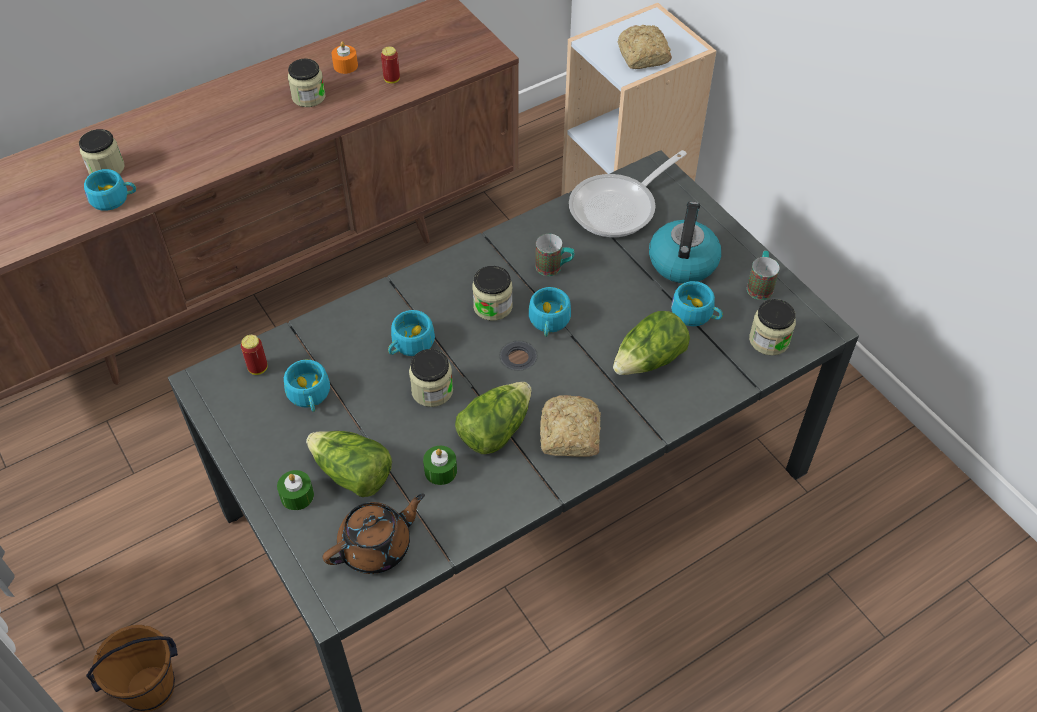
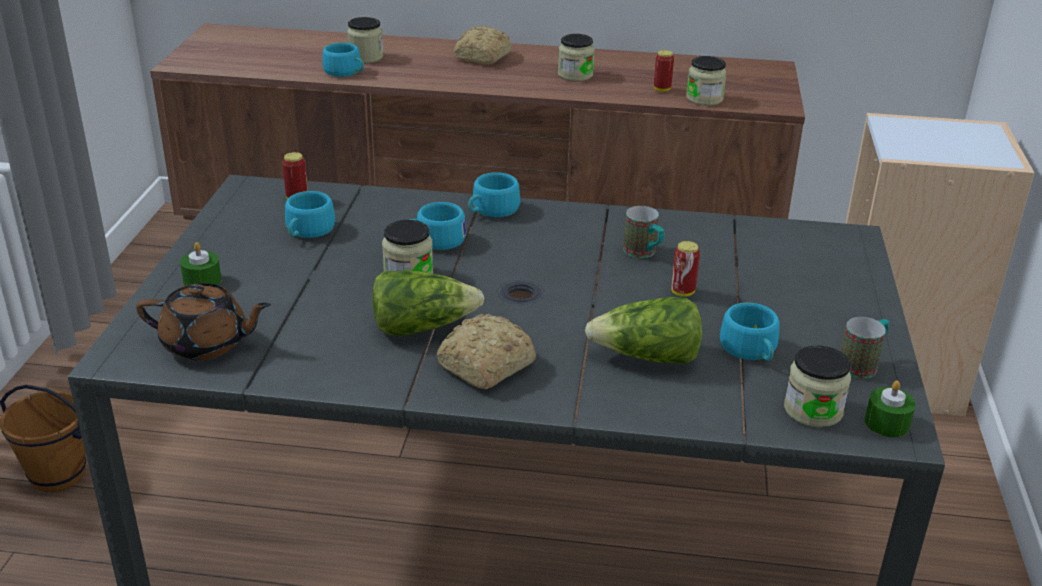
camera: 40 degrees right, 20 degrees down
(345, 66) = (633, 70): orange candle -> none
(352, 474) = (262, 291): lettuce -> none
(440, 471) = (334, 327): green candle -> green candle (887, 423)
(492, 306) = (546, 251): jar -> jar (704, 99)
(548, 322) = (583, 285): turquoise cup -> turquoise cup (491, 210)
(612, 289) = (682, 292): none -> can
(619, 207) = (773, 244): frying pan -> none
(642, 57) = (935, 148): bread -> bread (482, 57)
(682, 261) = (792, 307): kettle -> none

